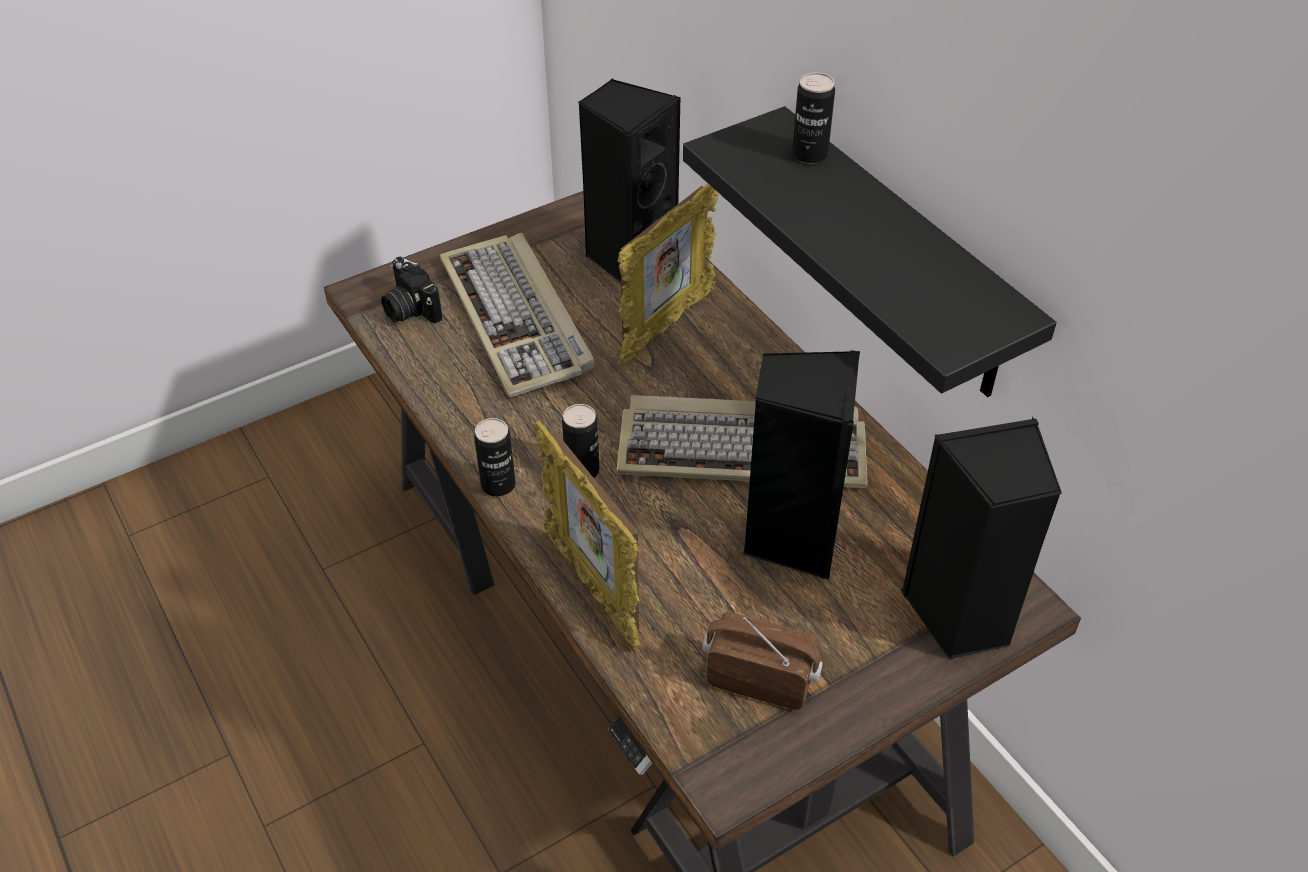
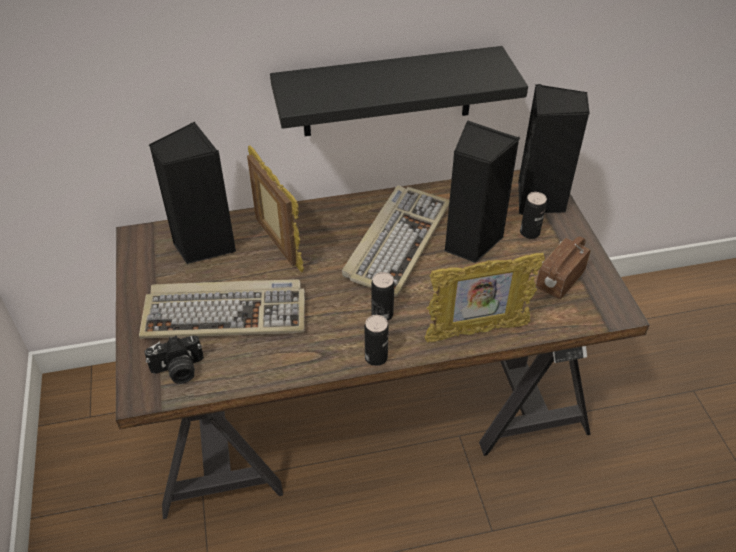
camera: 70 degrees left, 0 degrees up
(809, 154) = (325, 76): can -> can (529, 232)

